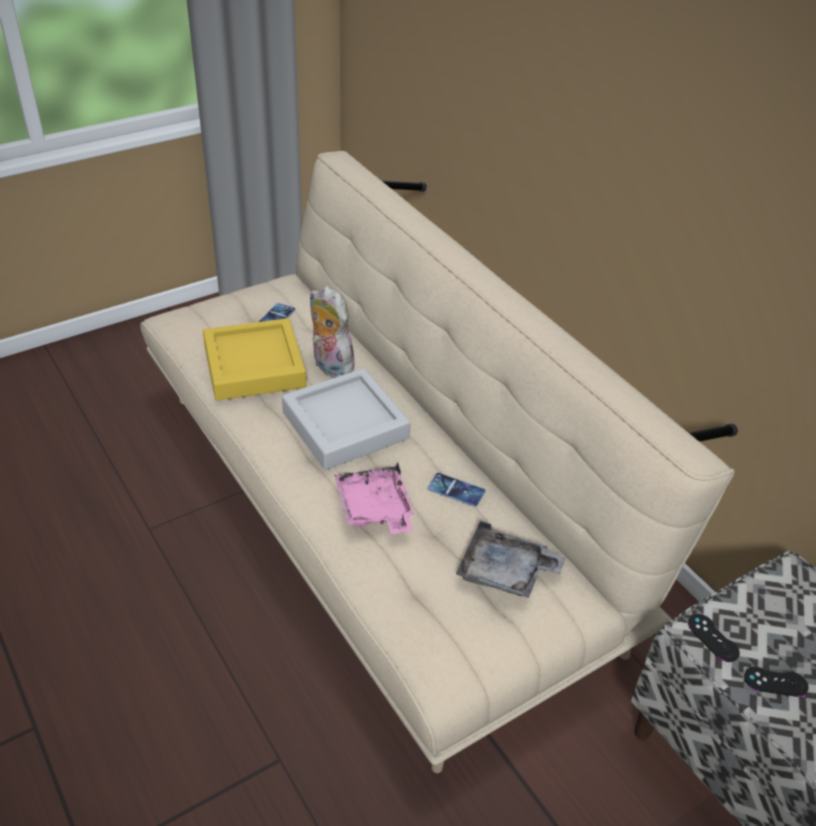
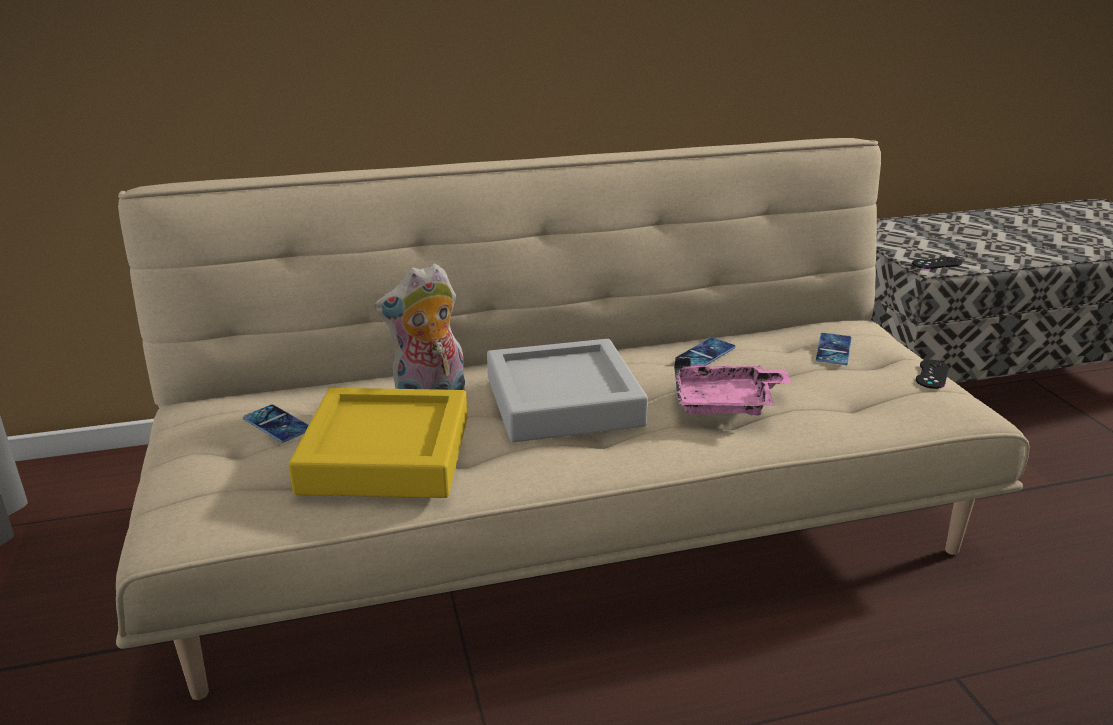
camera: 70 degrees left, 15 degrees down
(505, 572) = (833, 349): grey tray -> phone
(775, 682) = (978, 253): black game controller -> black game controller (932, 374)

